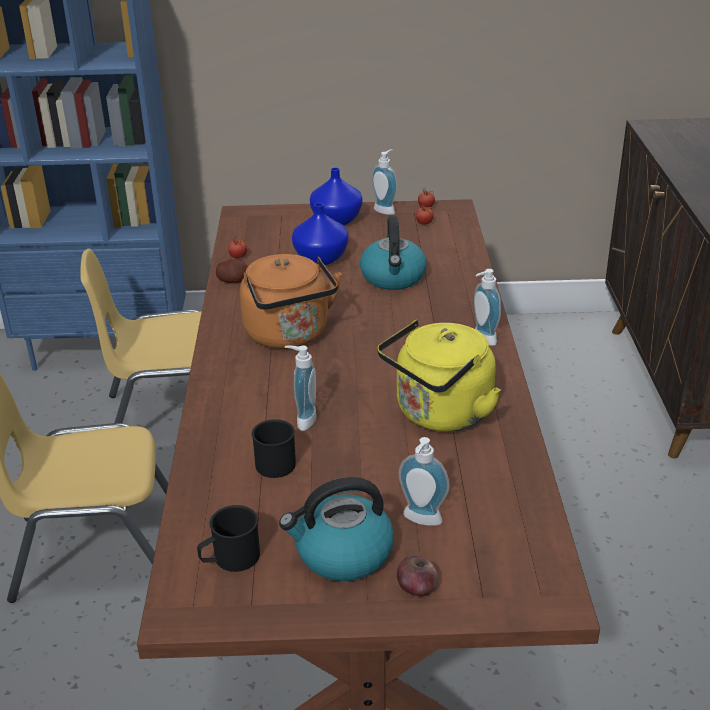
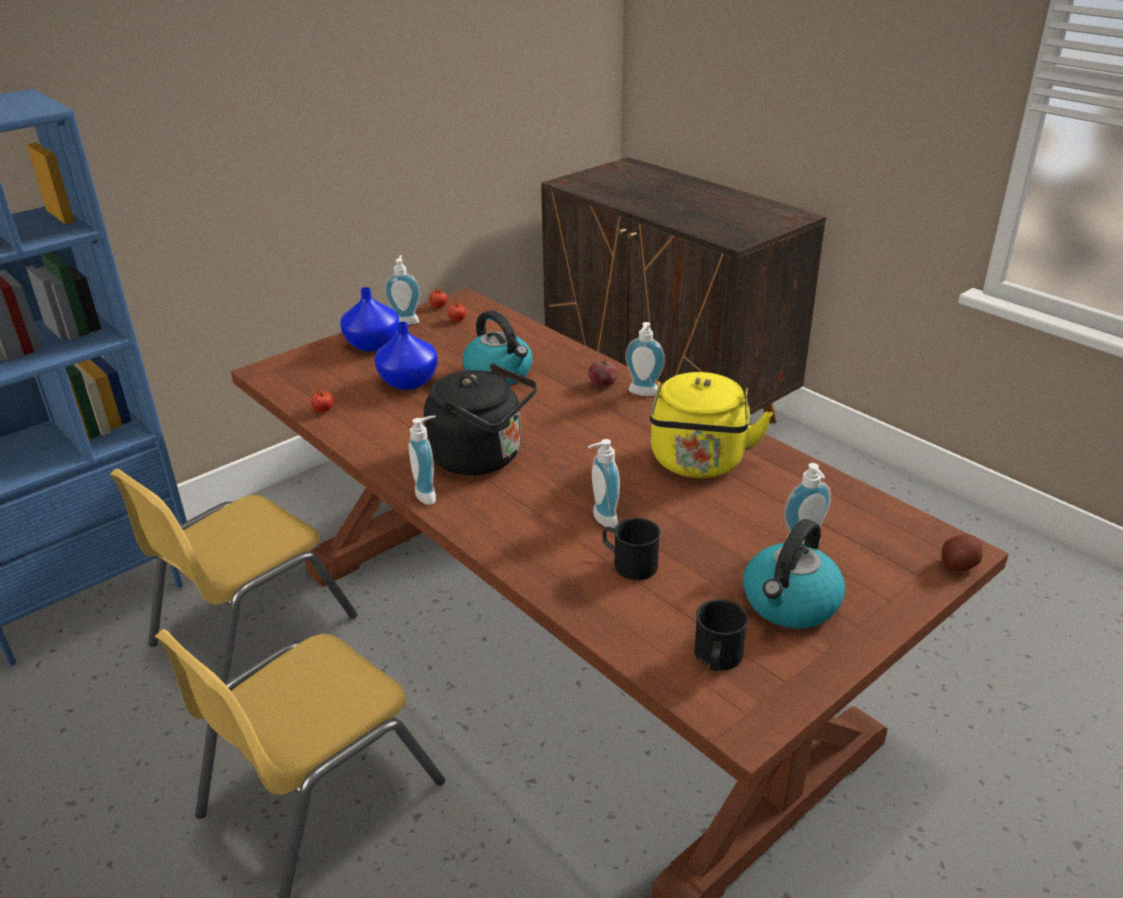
camera: 40 degrees left, 0 degrees up
(219, 345) = (429, 494): none -> soap dispenser
(233, 281) = (353, 433): potato -> potato (958, 564)
(289, 336) = (482, 457): orange kettle -> black kettle
(416, 588) = (874, 596): apple -> apple (602, 384)

